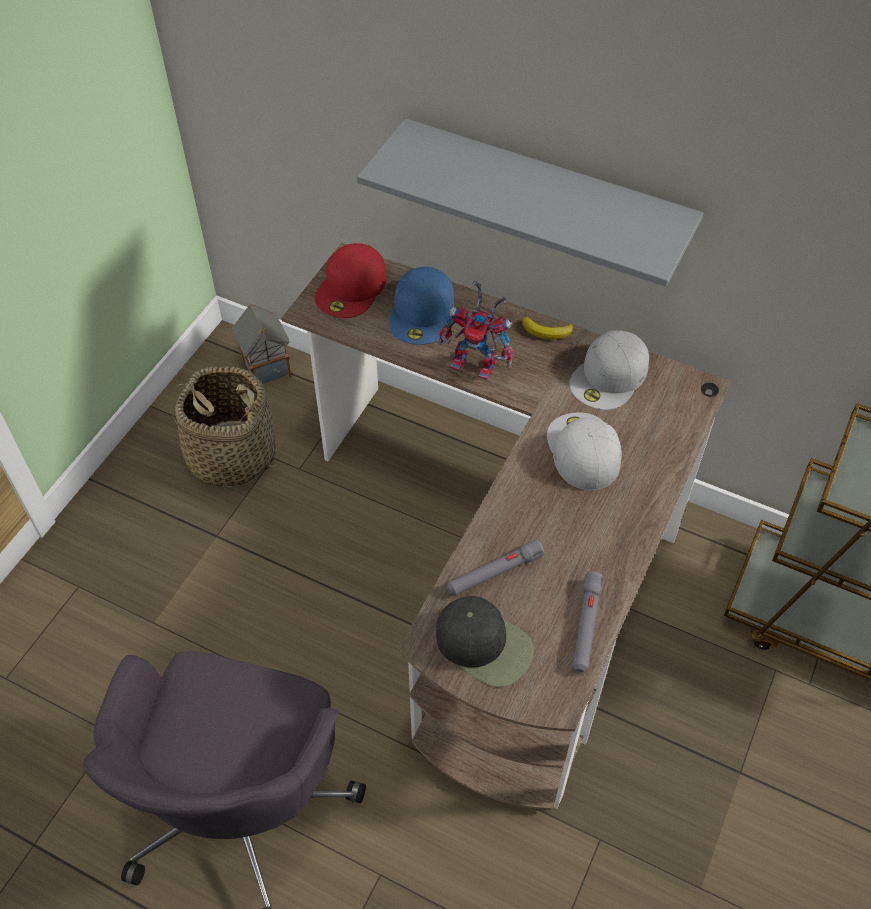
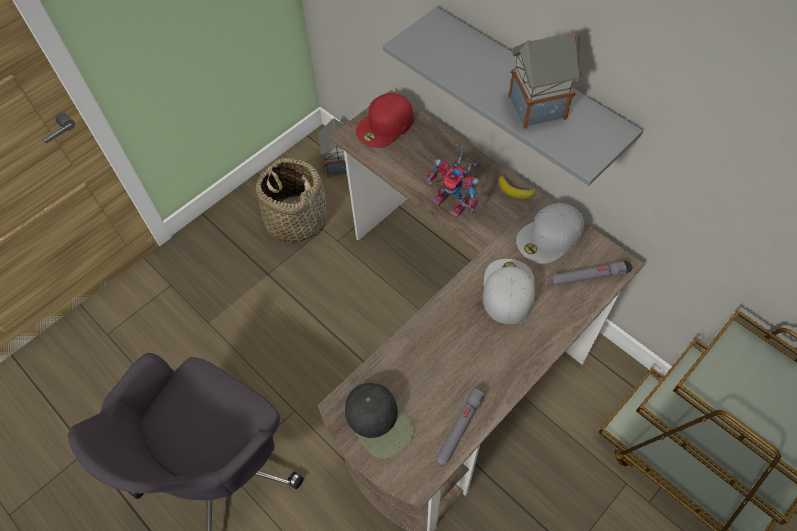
camera: 20 degrees right, 5 degrees up
(422, 313) = (429, 155): blue cap -> none
(494, 573) = (407, 368): grey flashlight -> grey flashlight (586, 277)
(573, 213) = (535, 108): none -> toy house

